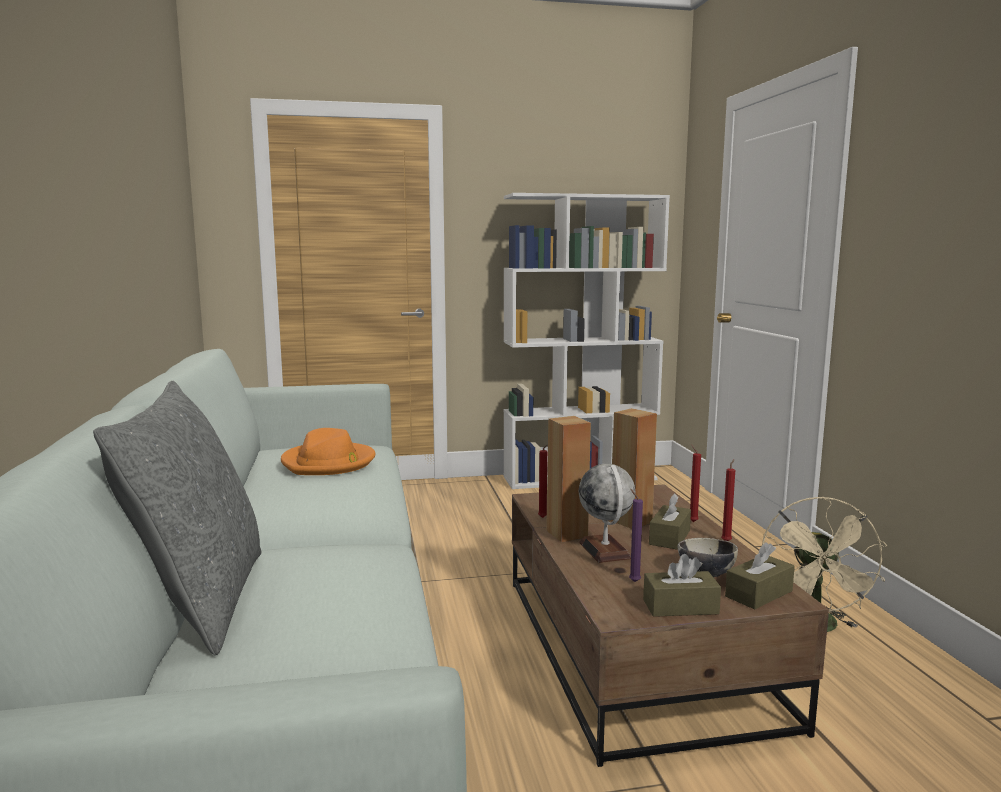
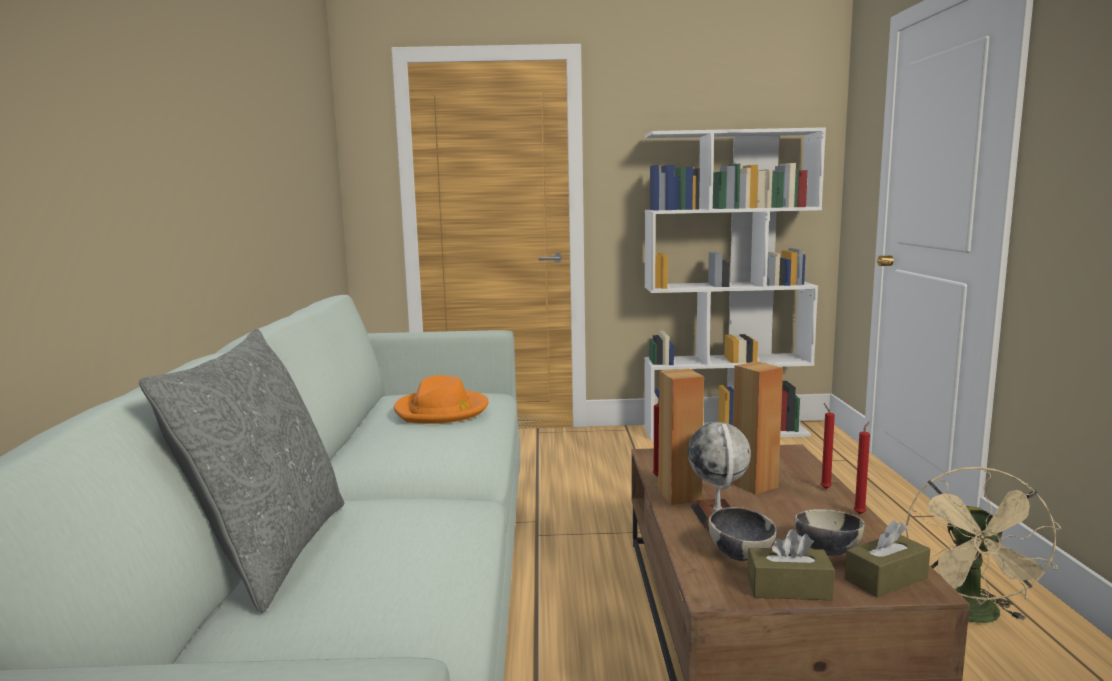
camera: 10 degrees right, 0 degrees up
(633, 581) = (741, 554): purple candle -> bowl
(669, 537) = (794, 505): brown tissue box -> none

